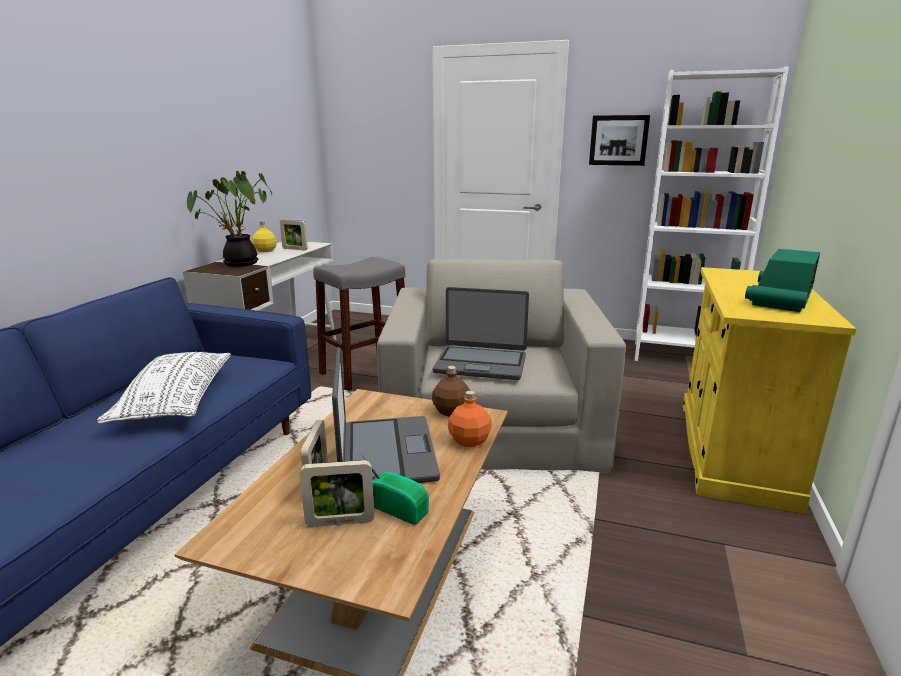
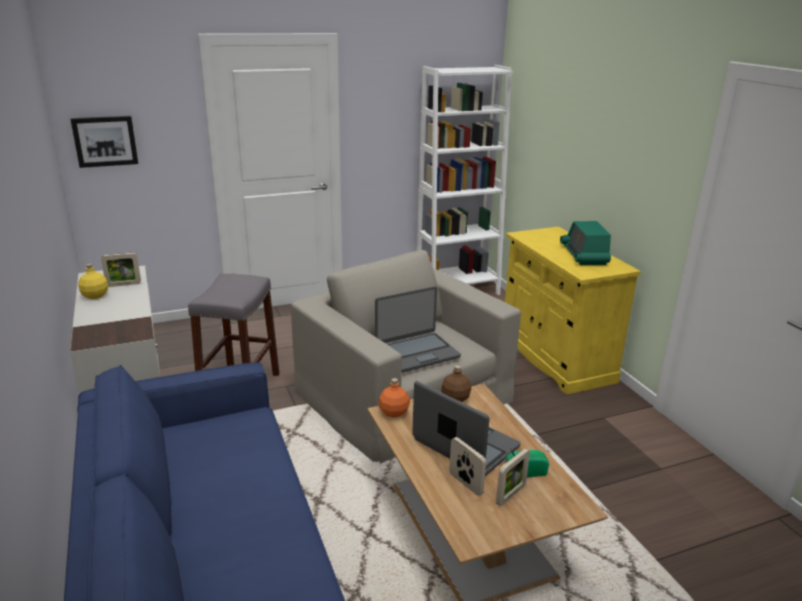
camera: 40 degrees left, 5 degrees up
(176, 401) = (240, 481): white pillow -> none
(239, 264) = (112, 323): potted plant -> none
(470, 440) = (495, 413): orange bottle -> orange bottle (394, 412)
(618, 140) = (387, 121): picture -> picture (105, 141)

